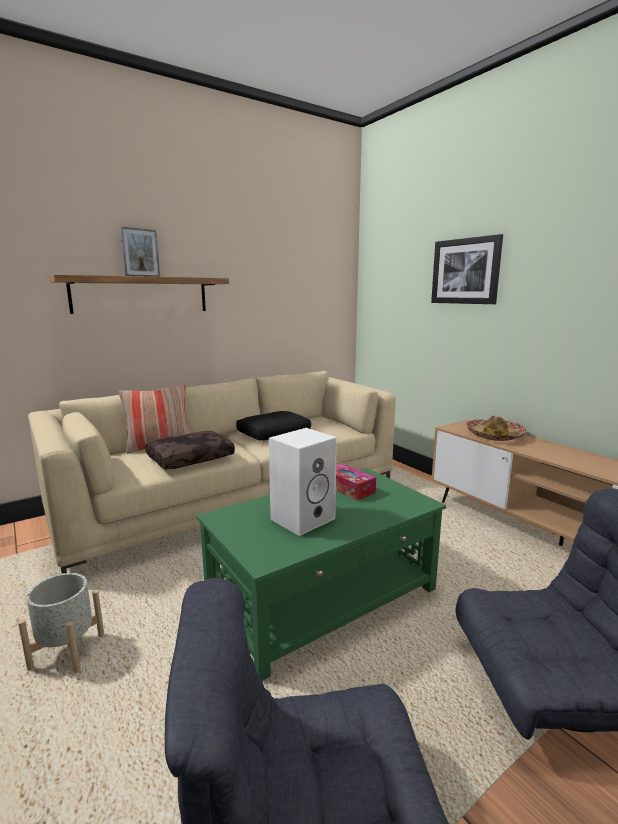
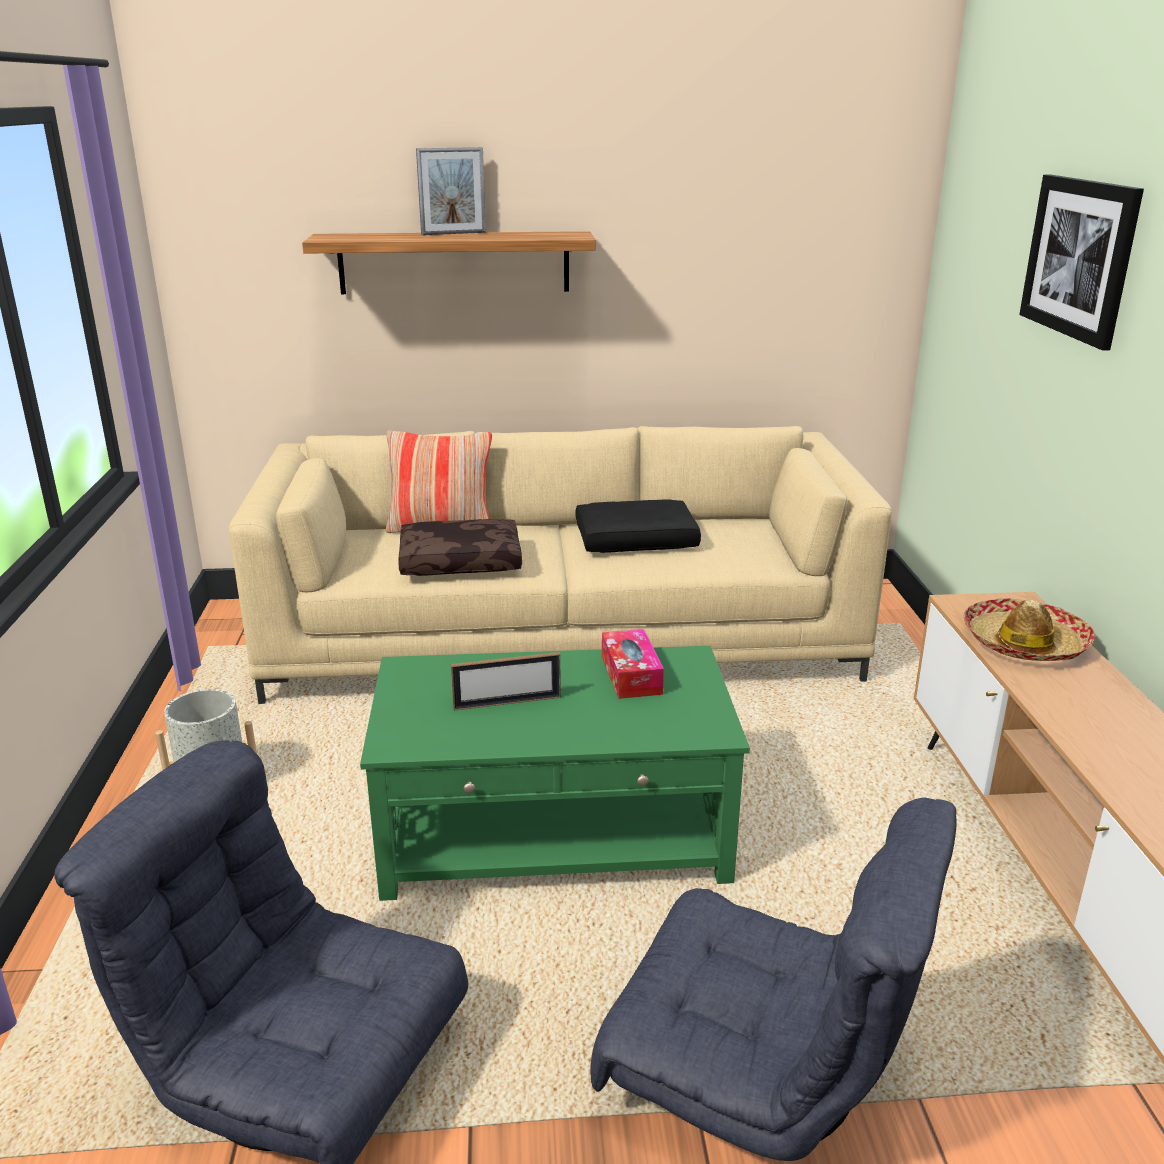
camera: 30 degrees right, 10 degrees up
(303, 518) = (507, 702): white speaker -> picture frame

